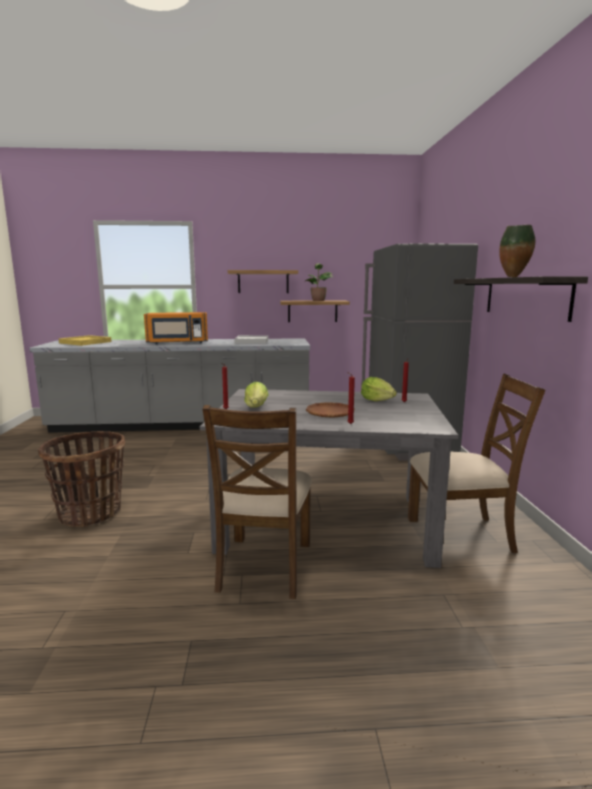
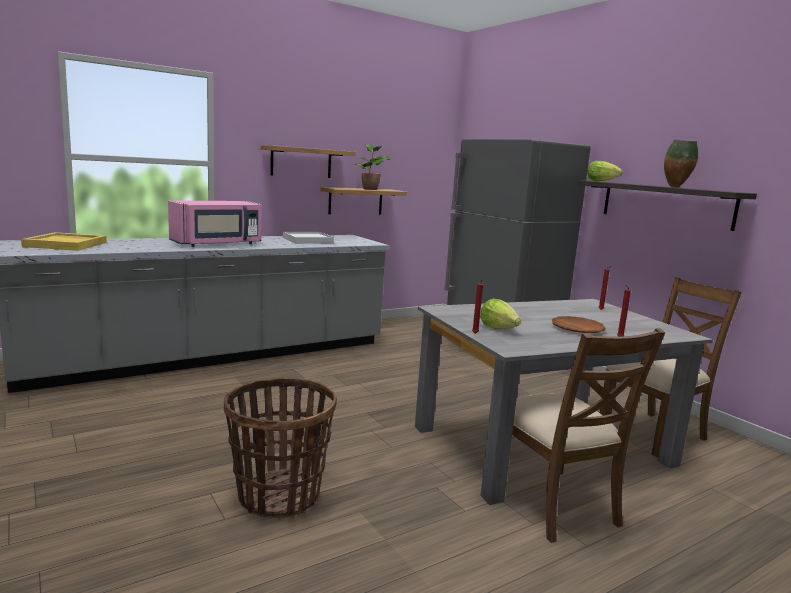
camera: 30 degrees left, 0 degrees up
(178, 343) = (218, 244): orange microwave -> pink microwave
(377, 401) = (577, 310): lettuce -> lettuce (601, 181)

